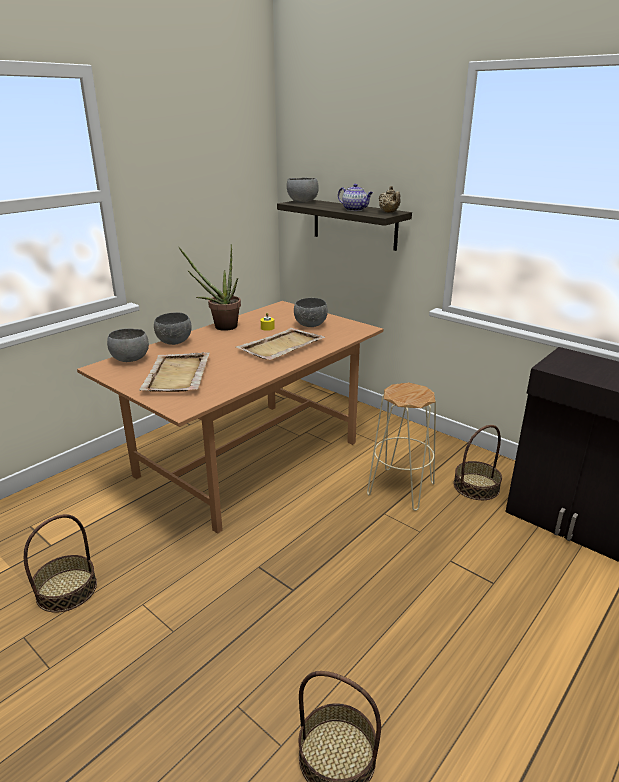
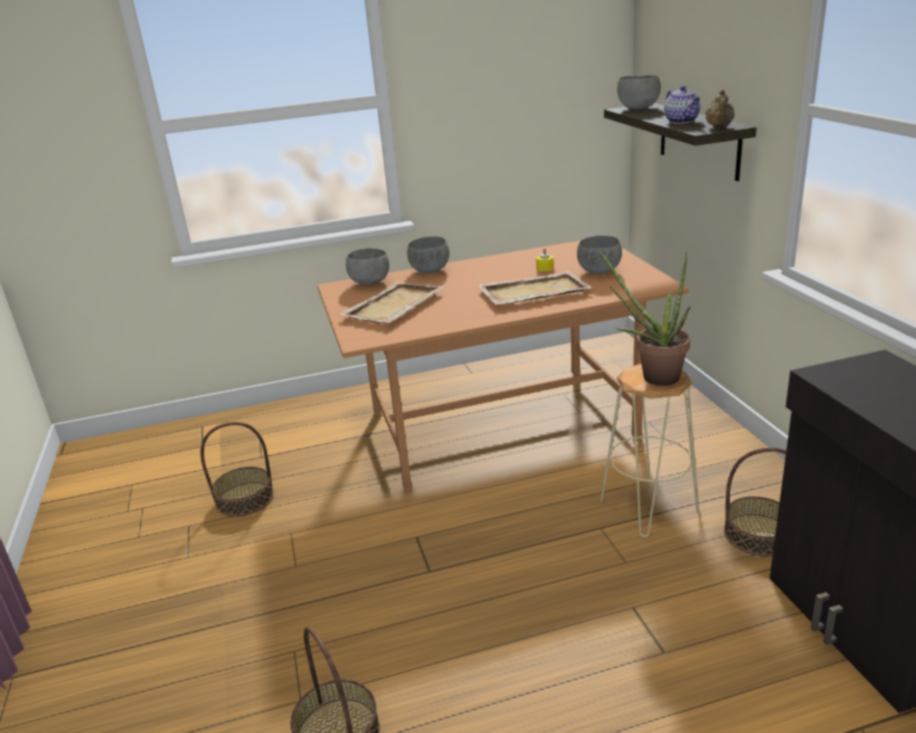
camera: 35 degrees right, 0 degrees up
(220, 327) = (495, 260): potted plant -> potted plant (652, 377)

